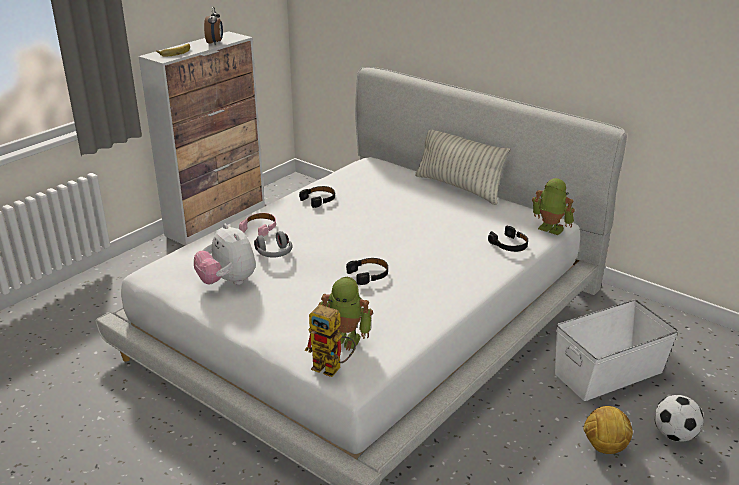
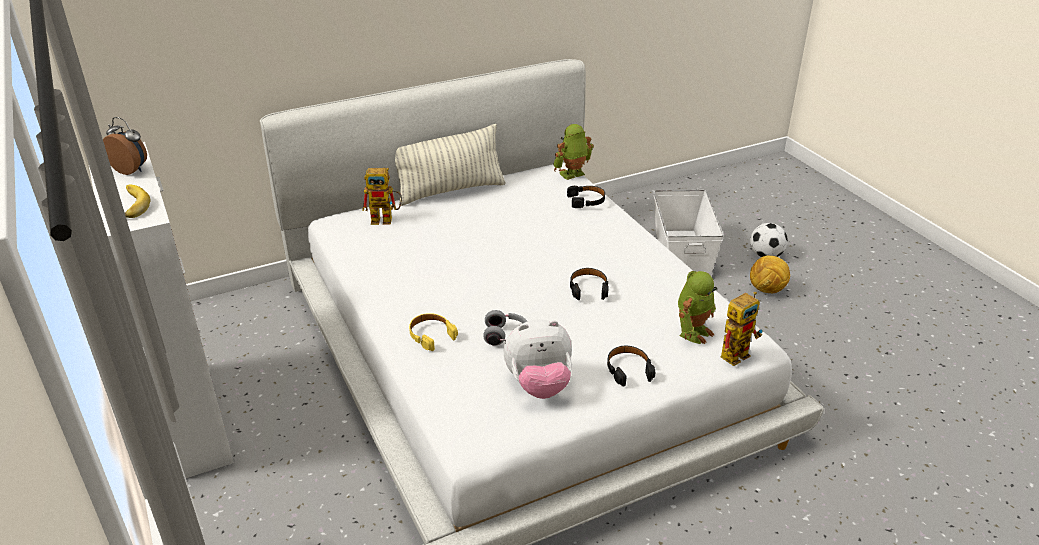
camera: 65 degrees left, 5 degrees up
(259, 228) = (431, 335): pink headphones -> yellow headphones
(319, 200) = (396, 278): black headphones -> black headphones (628, 369)
(392, 176) = (386, 219): none -> toy robot

